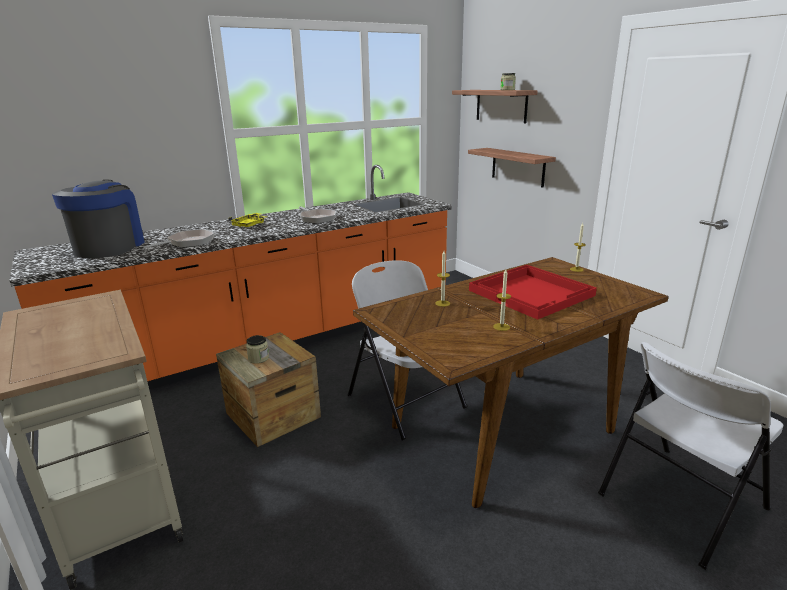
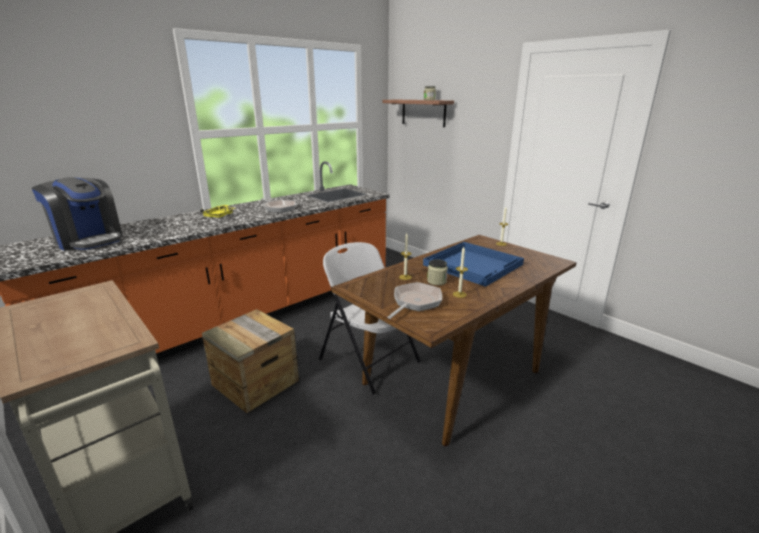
camera: 10 degrees left, 0 degrees up
(109, 247) = (89, 240): coffee machine -> coffee machine turned 135 degrees clockwise
(188, 242) = (166, 233): frying pan -> frying pan (415, 302)
(258, 358) = (242, 334): jar -> jar (436, 281)
(518, 167) = (439, 162): shelf -> none
(532, 293) = (474, 265): red tray -> blue tray
(681, 501) = (599, 422): white chair -> none

